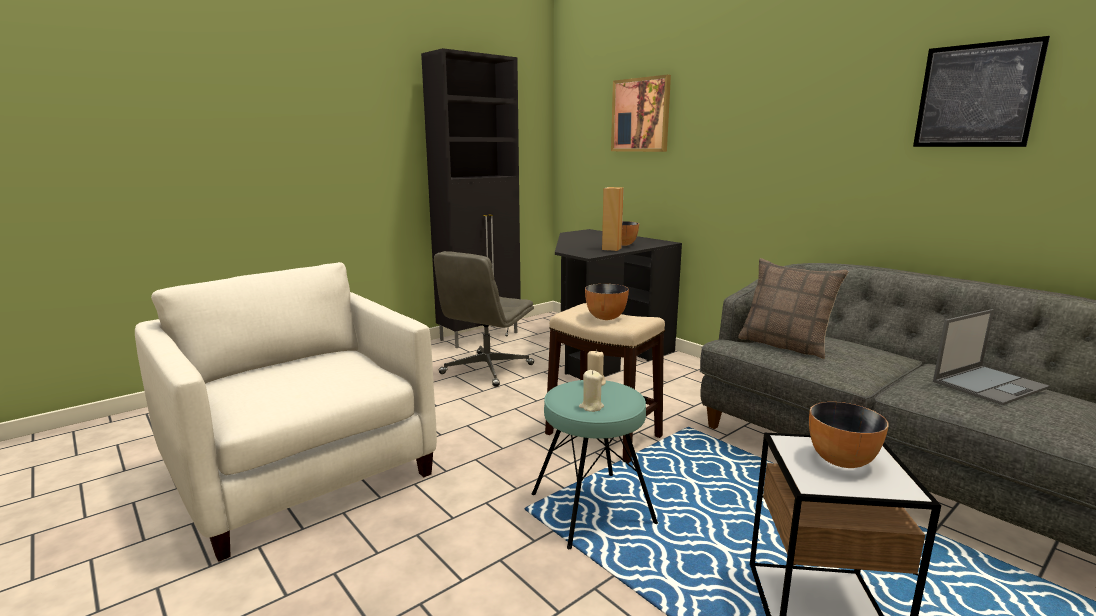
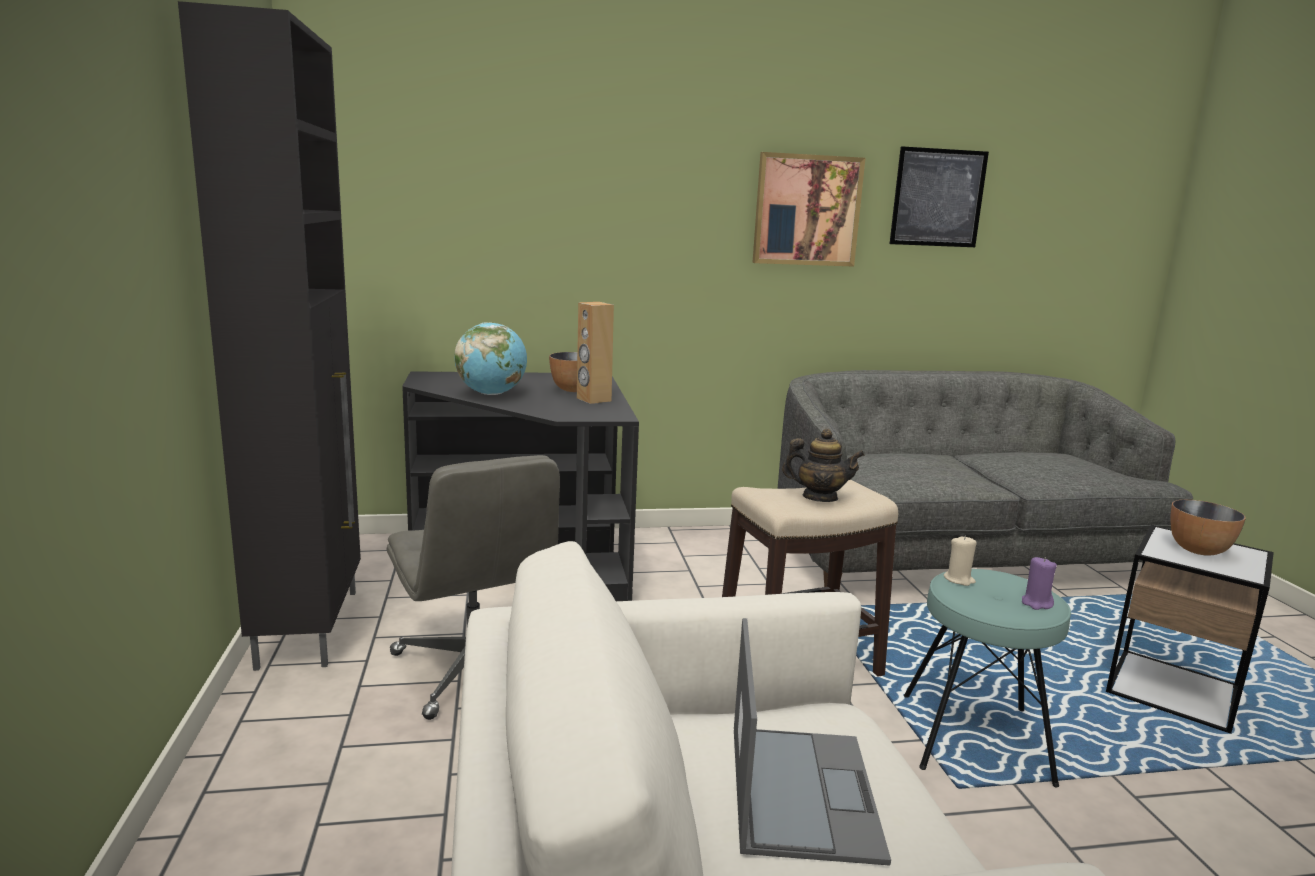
camera: 60 degrees left, 0 degrees up
(578, 240) = (491, 394): none -> globe
(591, 407) = (1036, 603): beige candle -> purple candle
(606, 317) = (819, 497): bowl -> teapot
(640, 115) = (516, 179): picture -> picture (807, 210)
(785, 345) = (891, 473): pillow -> none
(989, 384) = (1038, 459): laptop -> laptop (801, 790)

